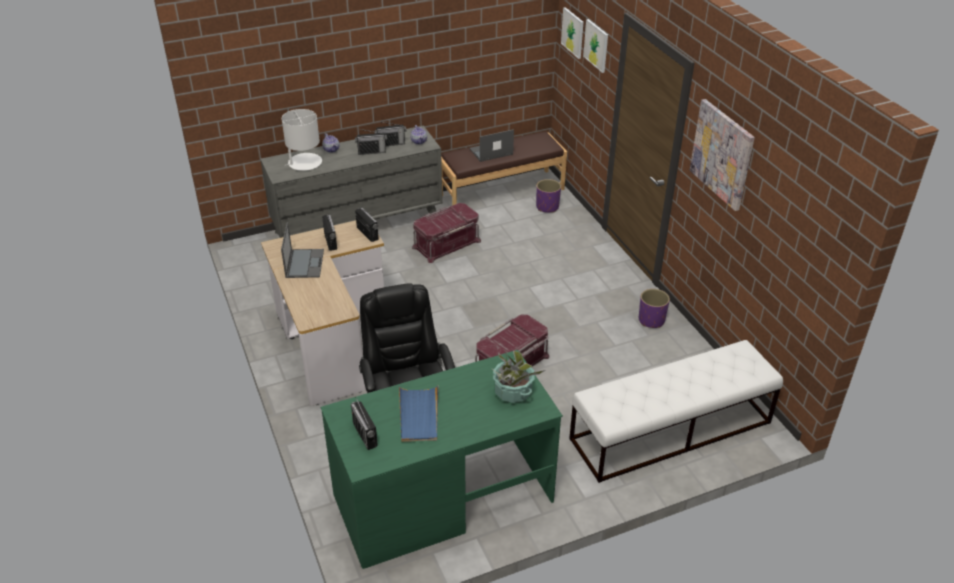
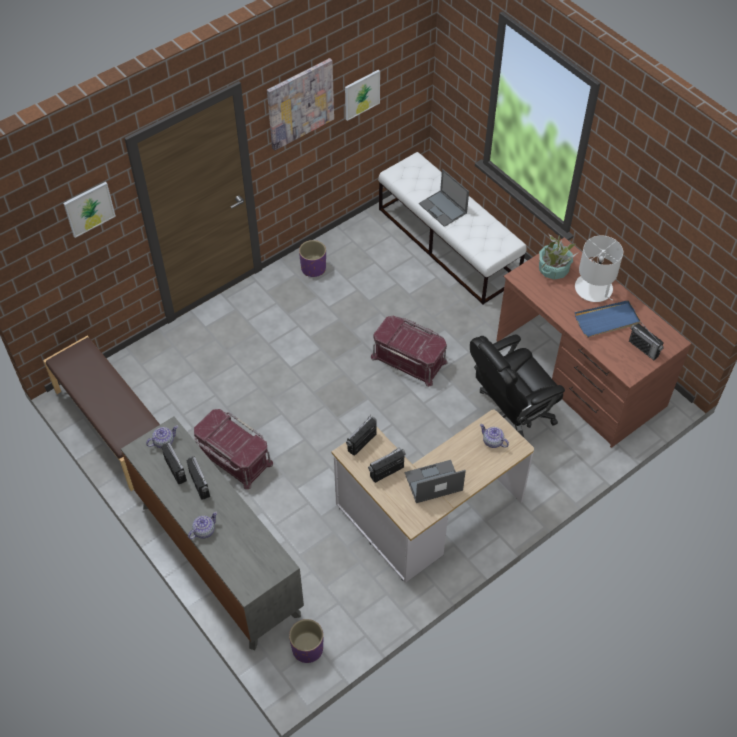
camera: 105 degrees left, 15 degrees up
(304, 163) = (242, 550): white table lamp -> white table lamp (594, 288)
(323, 306) = (492, 441): none -> teapot
(365, 435) = (643, 348): radio -> radio turned 90 degrees clockwise
(442, 497) = (579, 373): green desk -> brown desk
(490, 152) = (108, 404): laptop -> laptop (443, 208)
(547, 207) = (138, 377): purple planter -> purple planter (307, 649)
(573, 32) = (38, 241): picture -> picture (361, 94)

